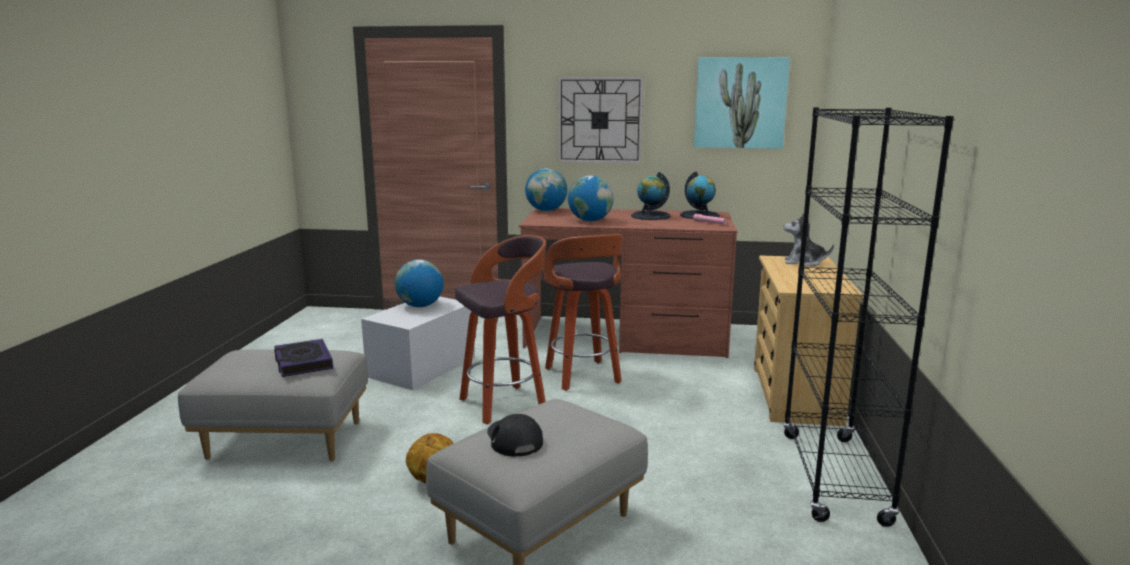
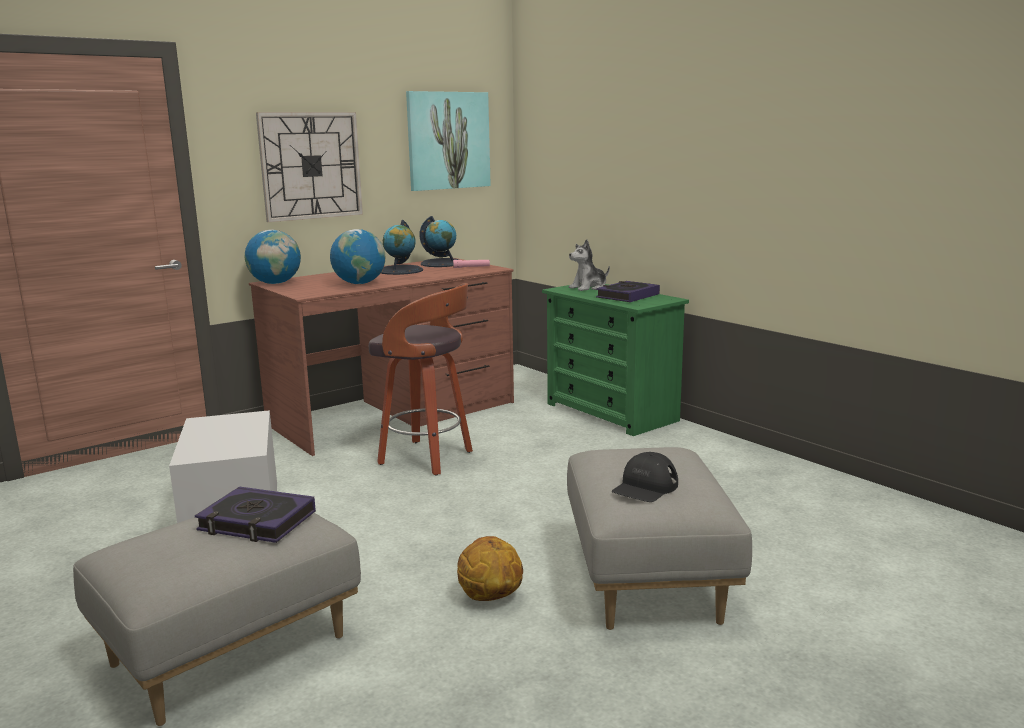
camera: 45 degrees left, 0 degrees up
(420, 306) = (213, 431): globe -> none
(505, 404) = (406, 508): stool -> none
(513, 439) = (645, 487): black cap -> black cap turned 75 degrees counterclockwise
(795, 395) = (611, 412): beige dresser -> green dresser
(812, 278) = (627, 296): none -> book
(833, 477) = (736, 455): black bookcase -> none

